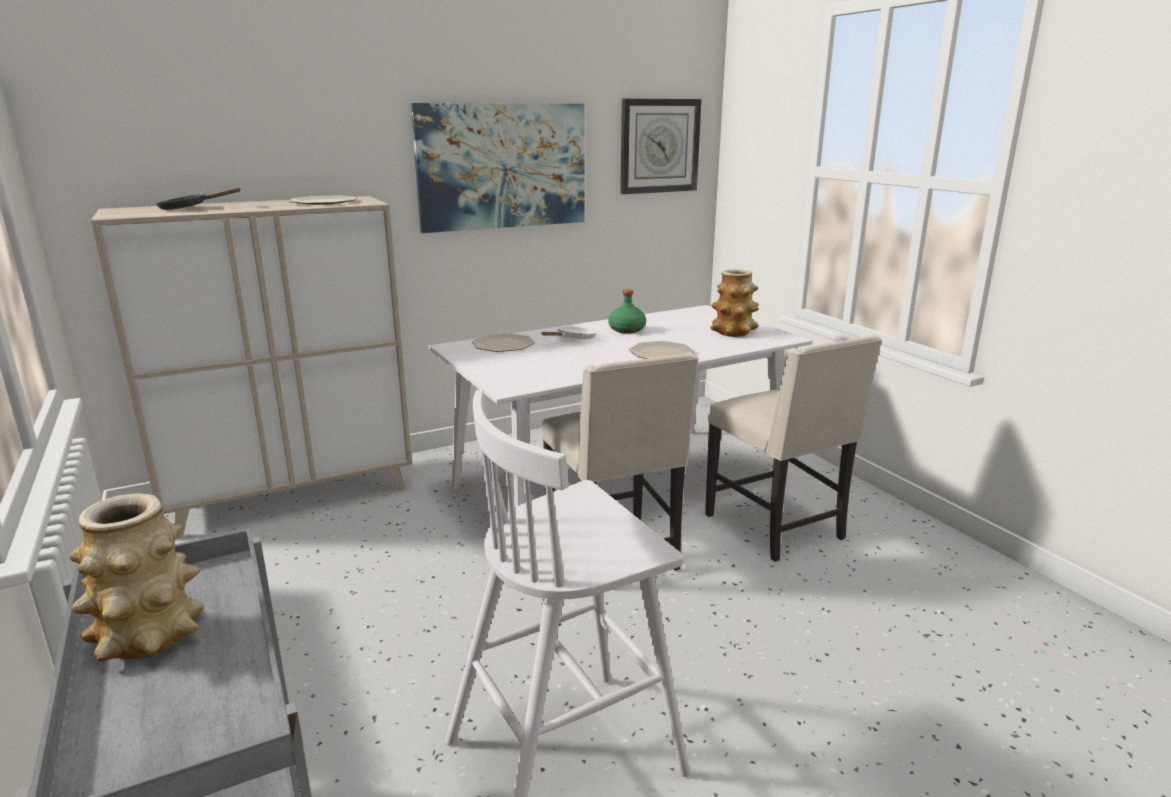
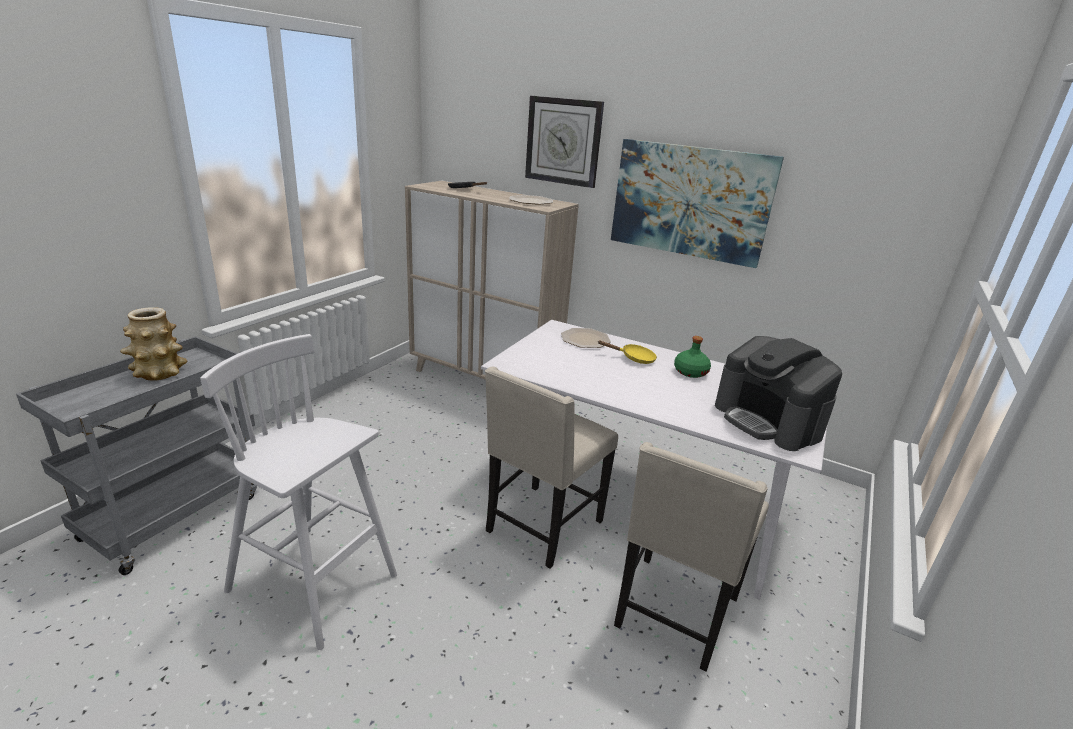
camera: 55 degrees right, 5 degrees up
(573, 339) = (634, 358): white frying pan -> yellow frying pan
(659, 146) = (873, 213): wall clock -> wall clock (563, 141)
(661, 353) = (655, 399): plate -> none
(733, 332) = (768, 420): vase -> coffee machine

